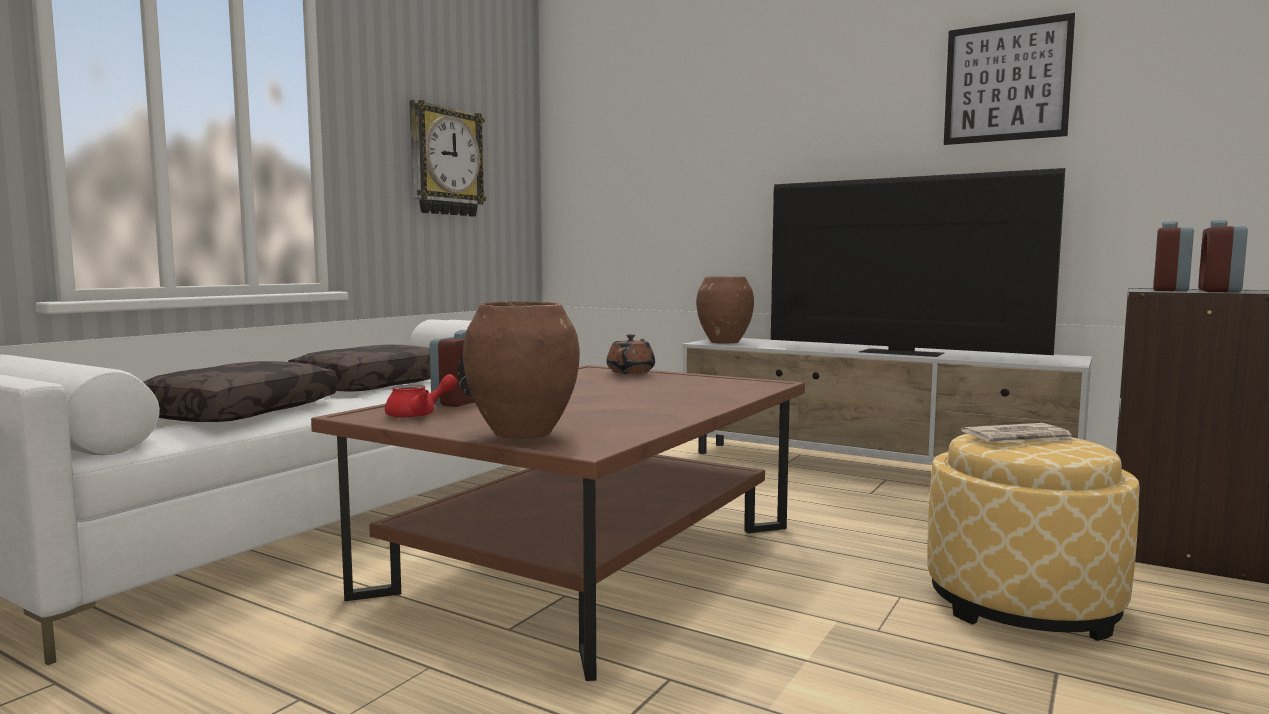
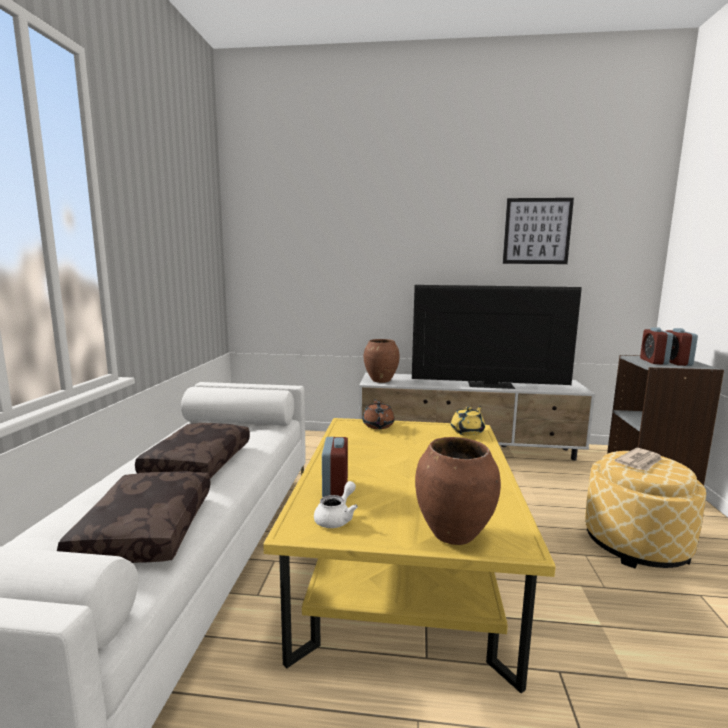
camera: 25 degrees left, 5 degrees up
(418, 415) = (337, 518): red teapot -> white teapot
(445, 162) = (177, 261): wall clock -> none
(590, 559) = (404, 568): brown coffee table -> yellow coffee table
(751, 383) = (467, 431): none -> yellow teapot

